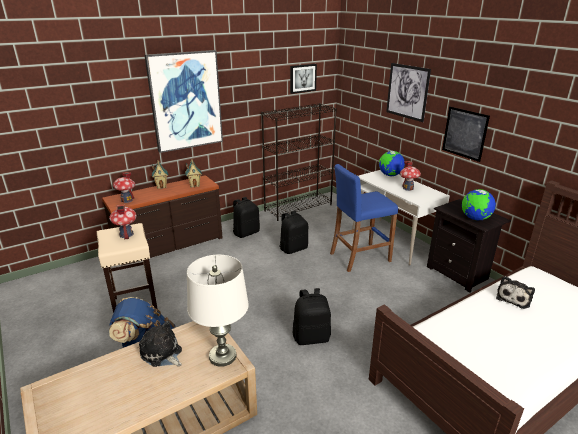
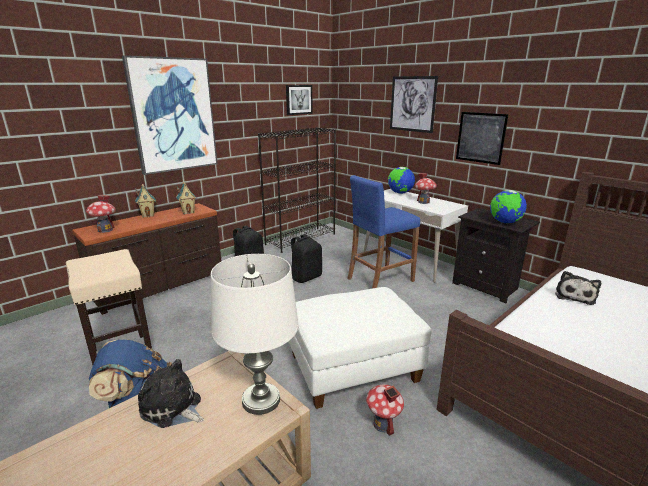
camera: 10 degrees left, 5 degrees down
(126, 234) = (108, 261): toy house -> toy house (383, 424)
(311, 337) = (353, 368): black backpack -> white ottoman

